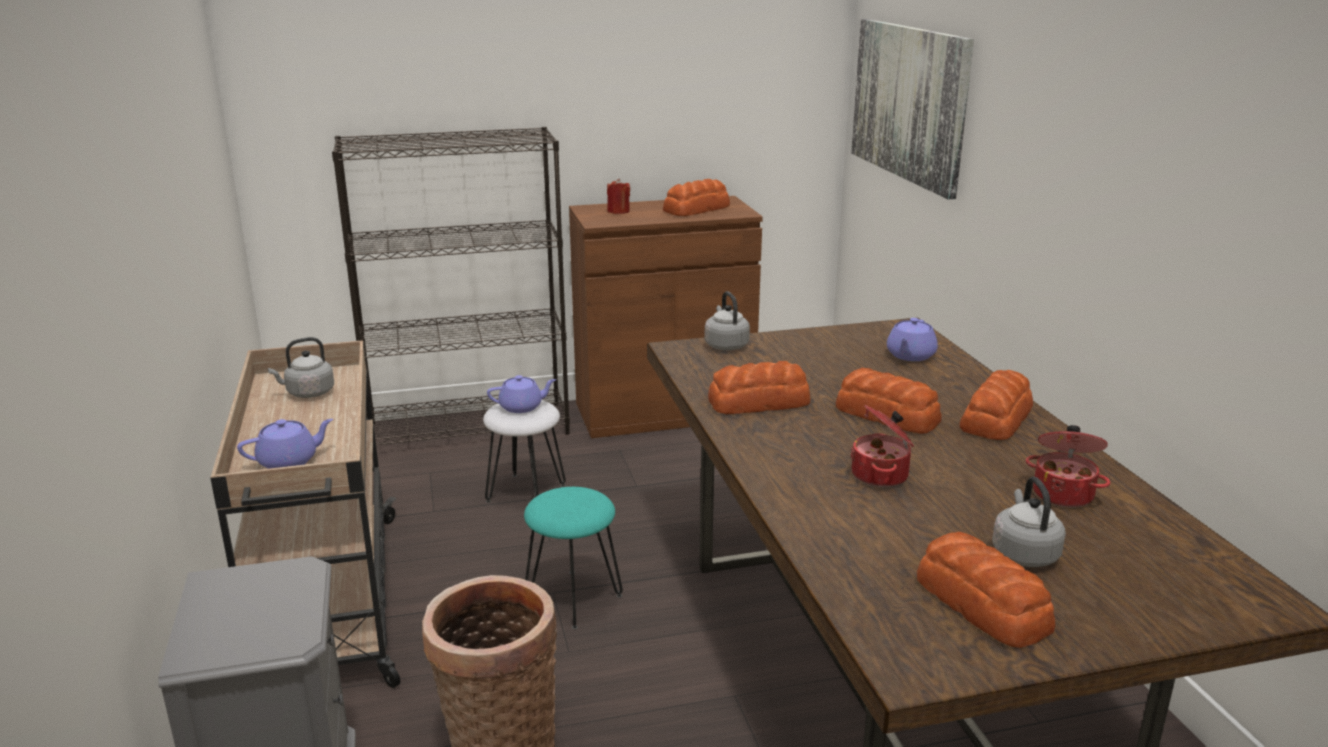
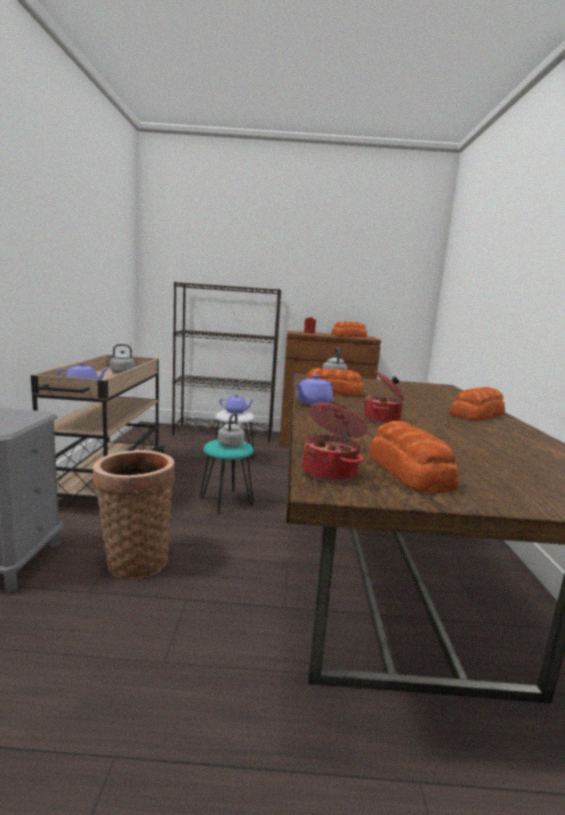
camera: 15 degrees right, 10 degrees down
(888, 415) = (406, 405): bread -> none
(909, 102) = (466, 282): picture -> none
(910, 356) = (437, 392): purple teapot -> purple teapot (312, 403)
(1023, 553) = (458, 457): grey kettle -> grey kettle (231, 444)
(1063, 494) = (506, 442): cooking pot -> cooking pot (331, 472)

